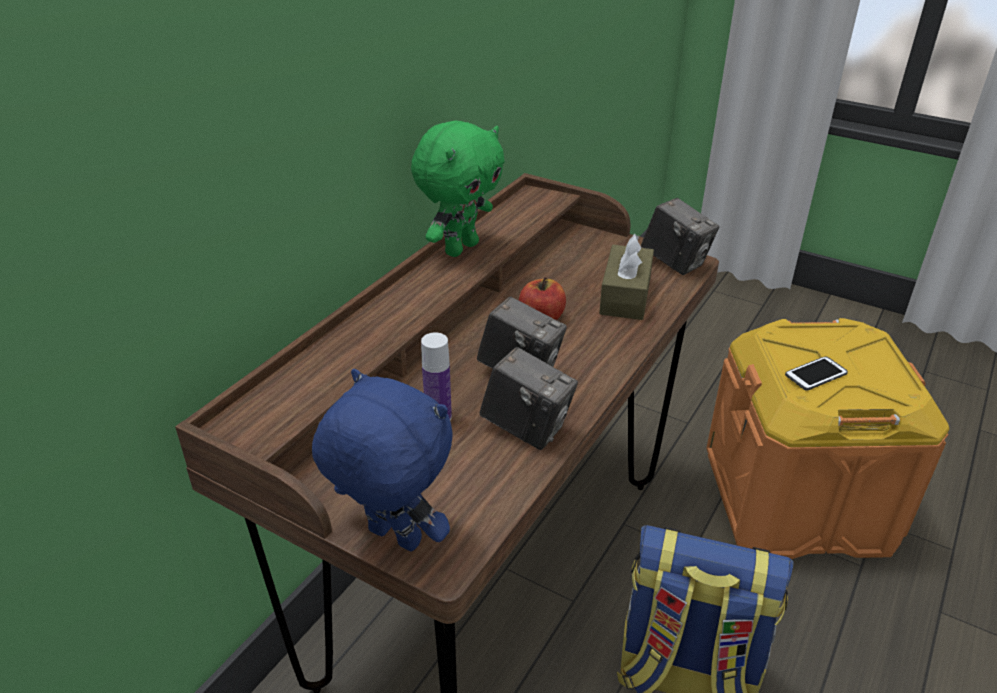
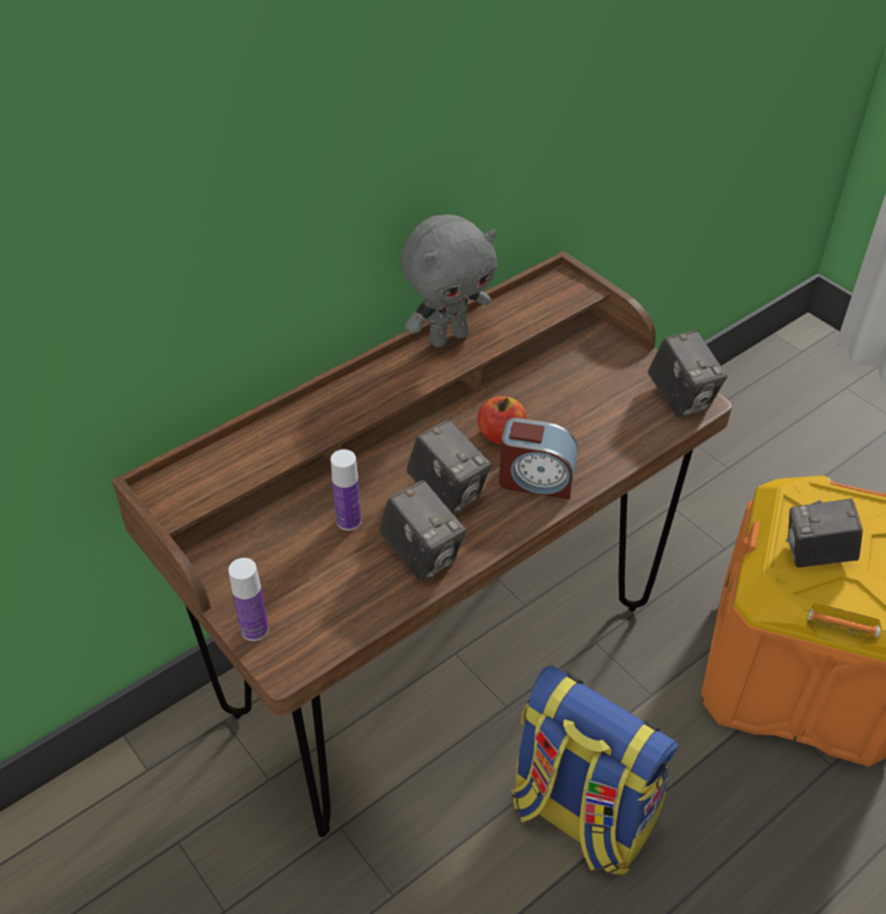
camera: 20 degrees right, 10 degrees up
(392, 539) = (254, 629): blue plush toy -> bottle
(460, 248) = (448, 337): green plush toy -> grey plush toy
(594, 345) = (536, 480): none -> alarm clock
(625, 296) = (601, 428): brown tissue box -> none
(816, 374) = (816, 555): phone -> camera

